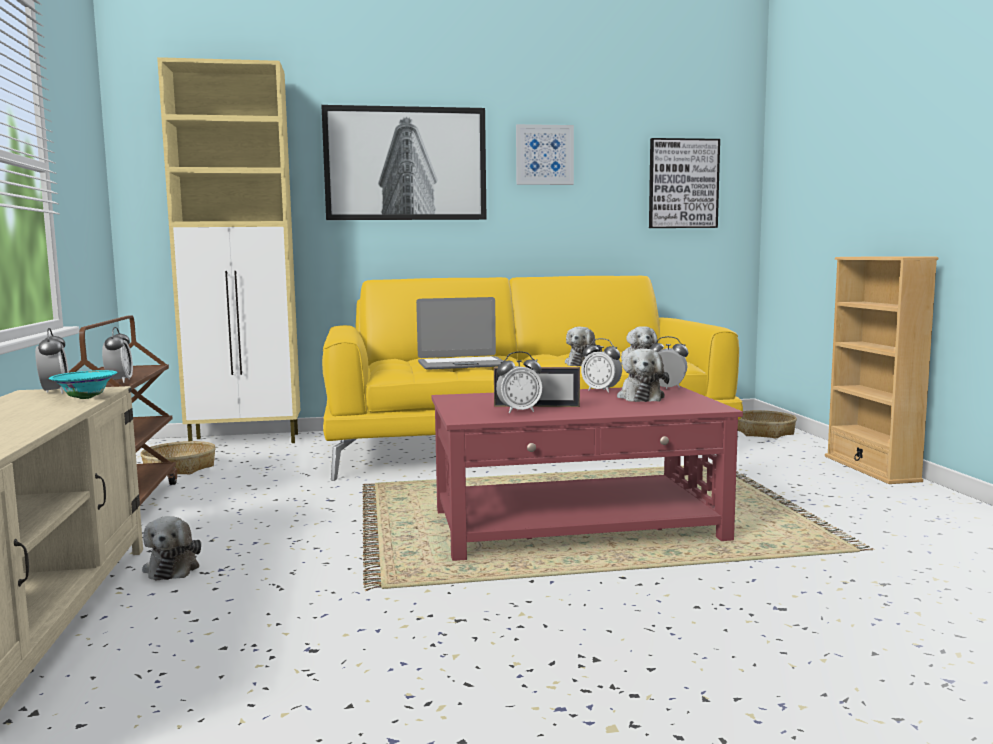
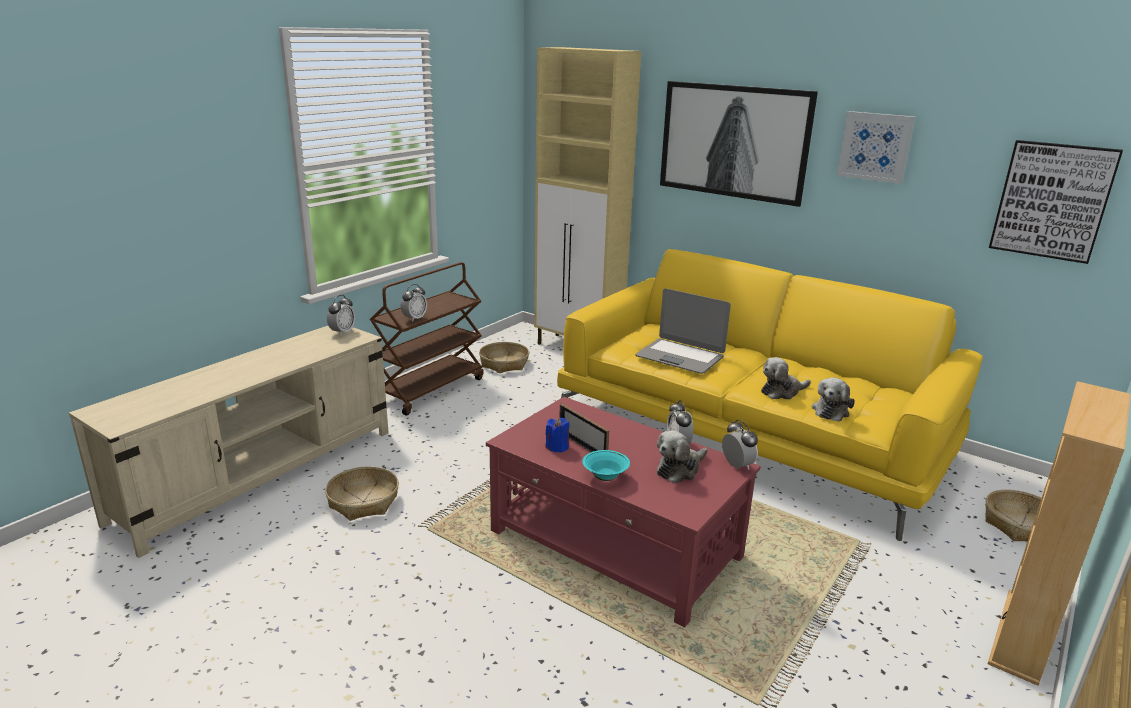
camera: 45 degrees right, 15 degrees up
(86, 398) = (336, 347): turquoise bowl -> turquoise bowl (605, 477)
(173, 567) = (378, 455): plush toy -> none
(245, 604) = (363, 502): none -> basket
(519, 411) = (557, 447): alarm clock -> blue candle

